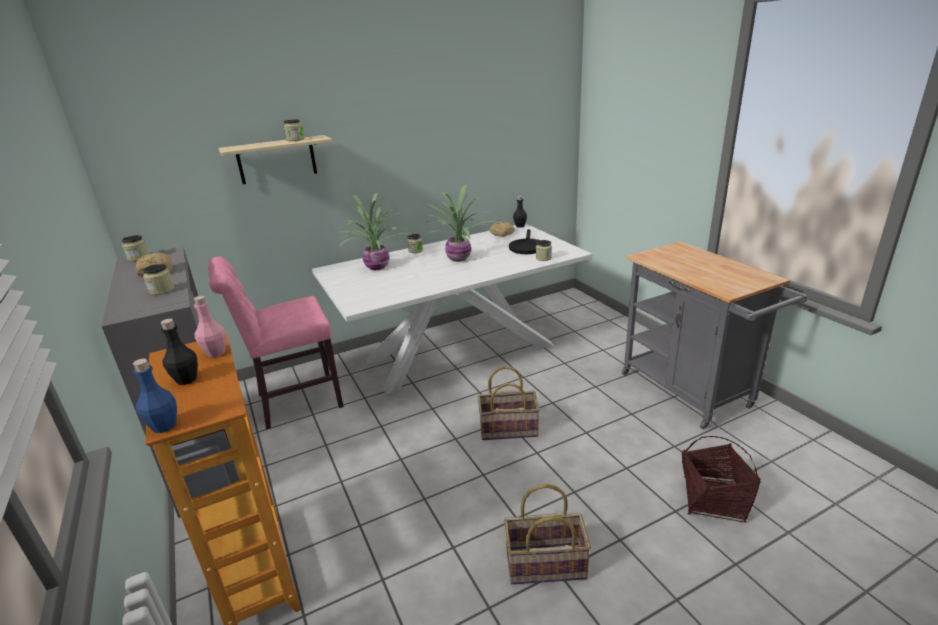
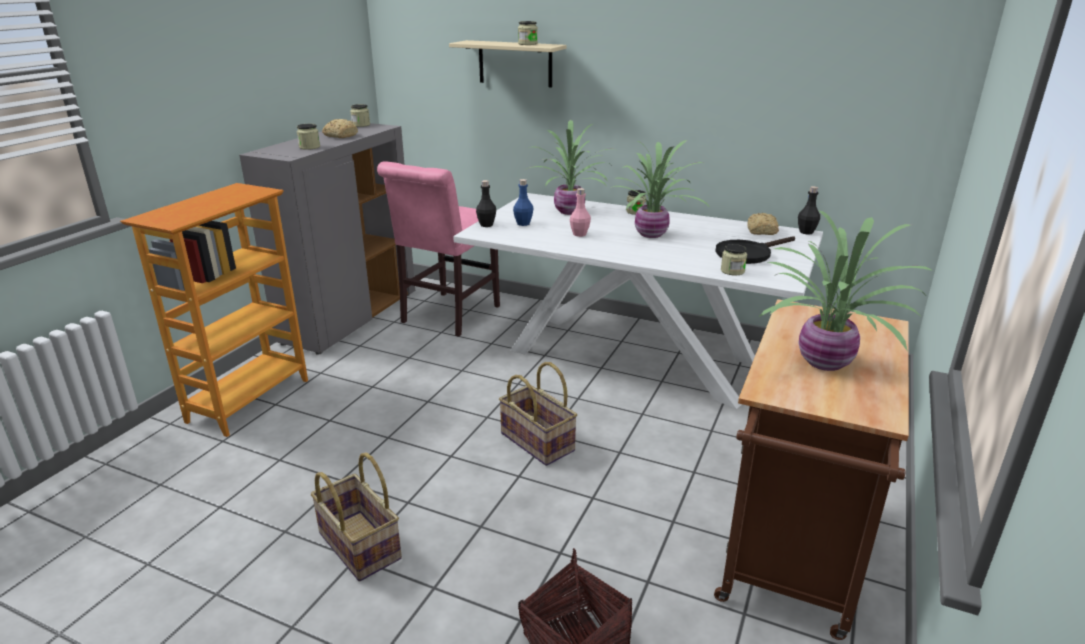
camera: 50 degrees right, 0 degrees up
(164, 426) = (142, 217): blue bottle -> blue bottle (523, 223)
(186, 380) = (205, 202): black bottle -> black bottle (486, 225)
(215, 353) = (250, 196): pink bottle -> pink bottle (579, 234)
(294, 402) = (447, 316): pink chair -> pink chair turned 90 degrees counterclockwise
(691, 394) = (791, 563): grey cart -> brown cart
(710, 271) = (825, 364): none -> potted plant

